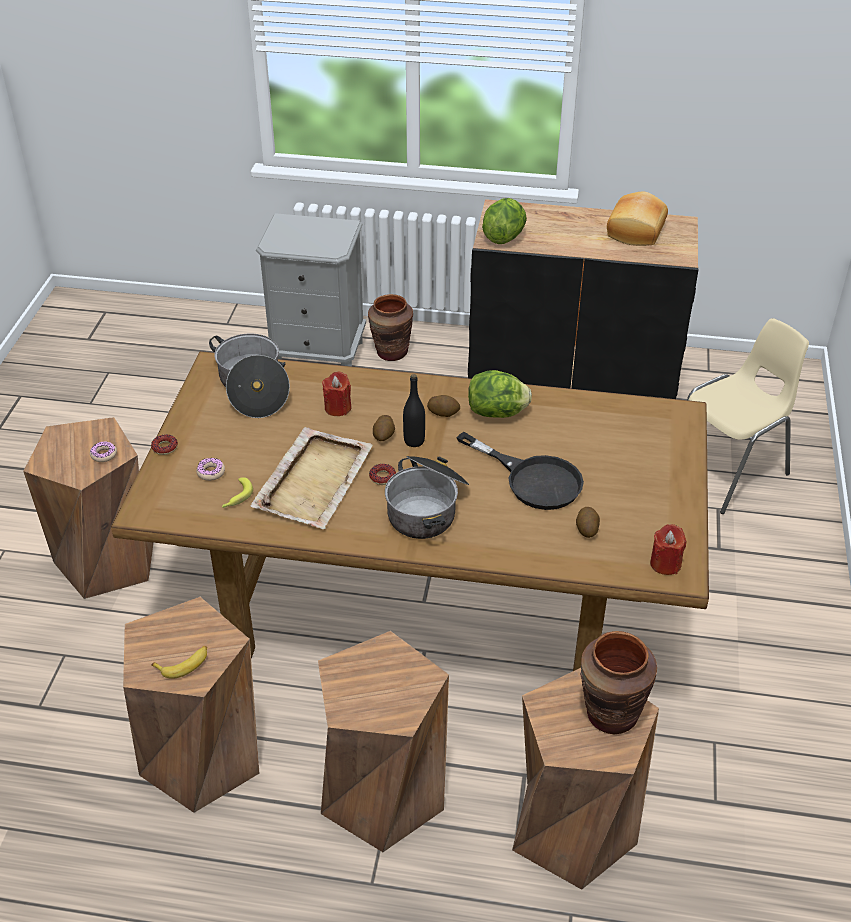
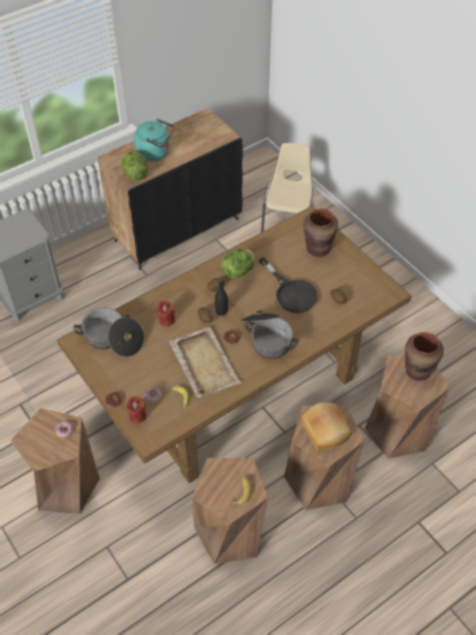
camera: 45 degrees left, 10 degrees up
(391, 352) = (69, 270): brown vase -> brown vase (318, 249)
(533, 479) = (291, 292): black frying pan -> black frying pan turned 60 degrees clockwise
(560, 229) = (155, 153): none -> turquoise kettle
(637, 231) = (191, 132): bread -> bread (326, 431)
(665, 563) = (382, 292): red candle -> red candle (137, 416)

